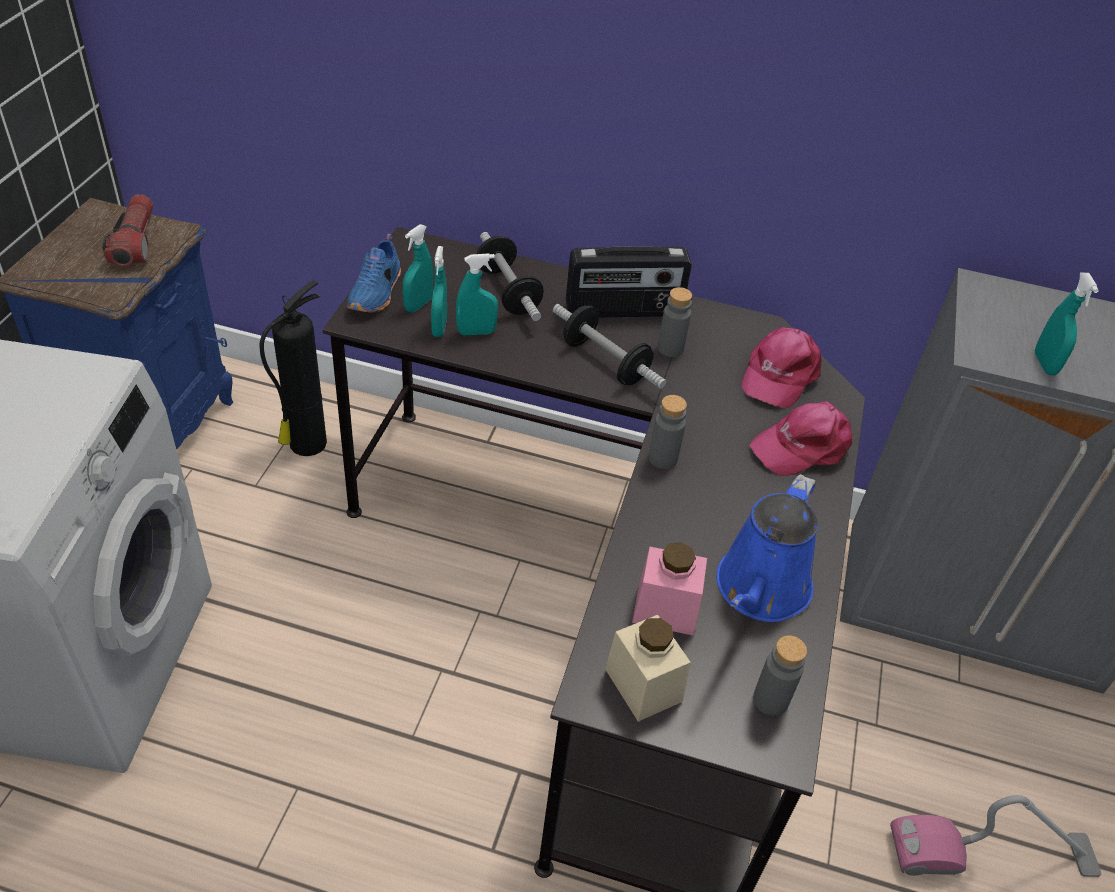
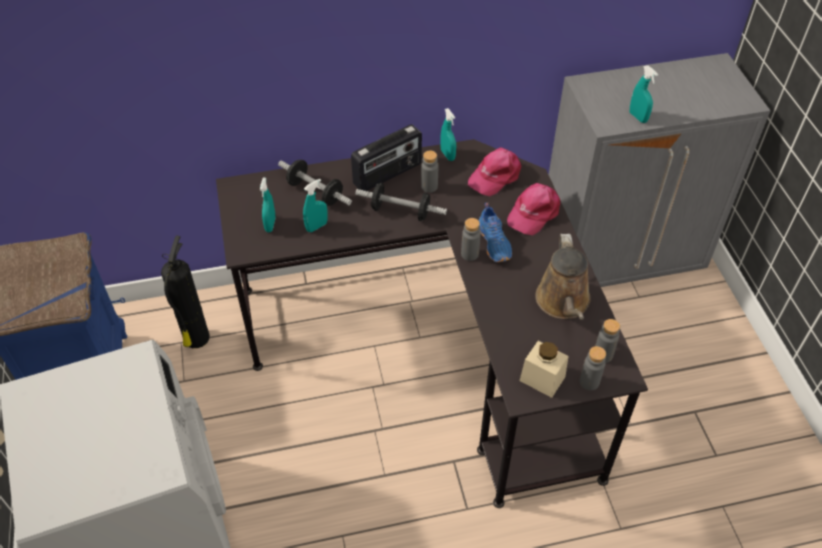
camera: 25 degrees left, 5 degrees up
(135, 242) = (53, 263): flashlight -> none
(377, 292) = (240, 228): blue shoe -> blue shoe (495, 243)
(439, 327) = (293, 233): turquoise spray bottle -> turquoise spray bottle (447, 155)
(666, 609) = (526, 335): pink jar -> none
(717, 730) = (589, 382): none -> grey bottle
(760, 591) = (563, 302): blue watering can -> brown watering can
(779, 375) = (495, 176): pink cap -> pink cap turned 45 degrees clockwise
(992, 854) = (700, 376): vacuum cleaner -> none

